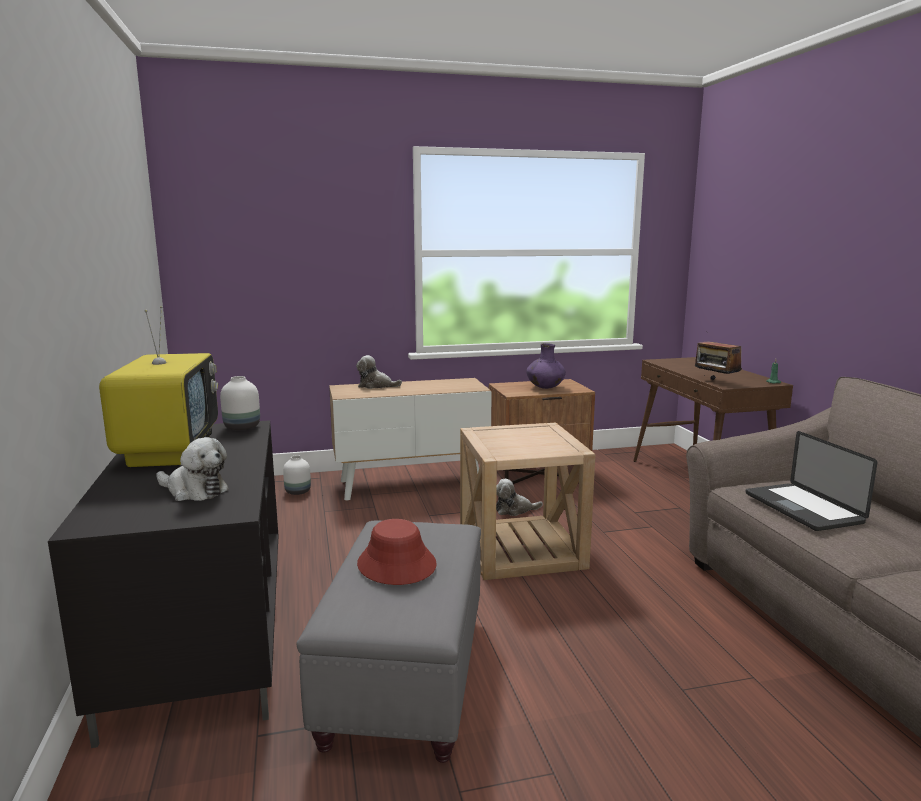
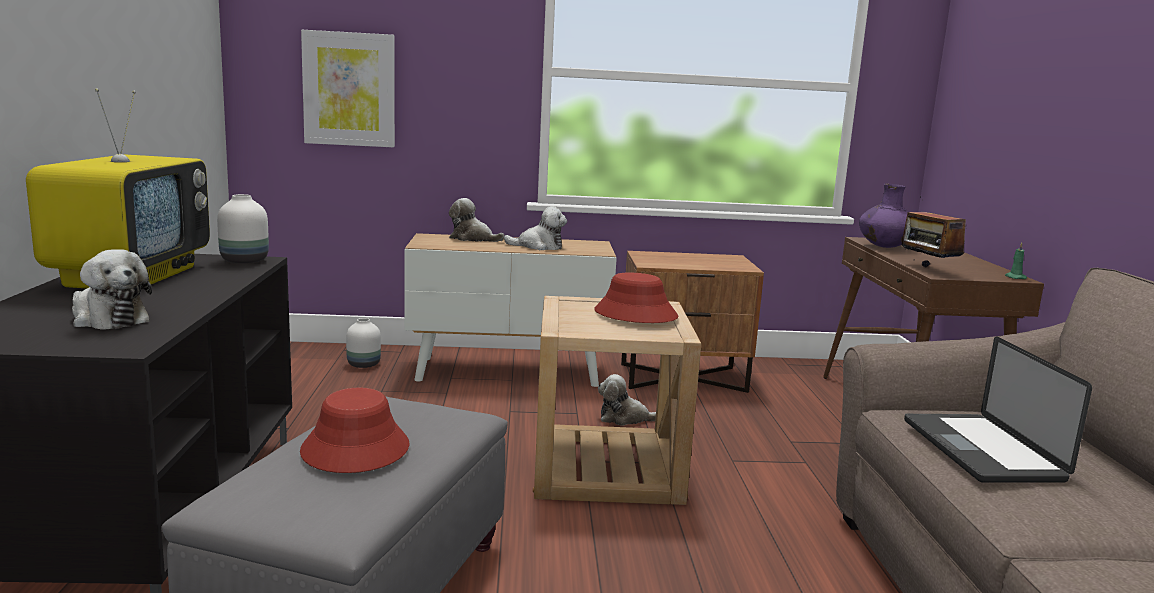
camera: 10 degrees right, 0 degrees up
(265, 277) = (349, 89): none -> picture
(430, 387) = (539, 246): none -> plush toy
(535, 436) = (635, 314): none -> red hat
(545, 388) = (698, 262): purple vase -> purple vase (883, 247)

